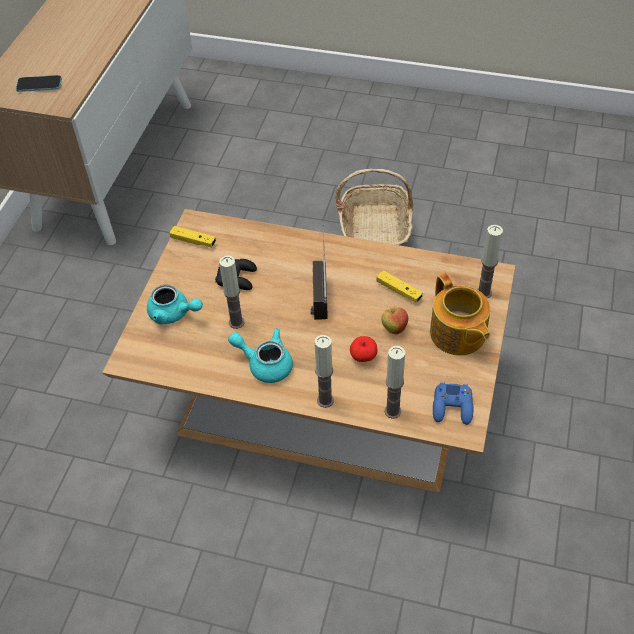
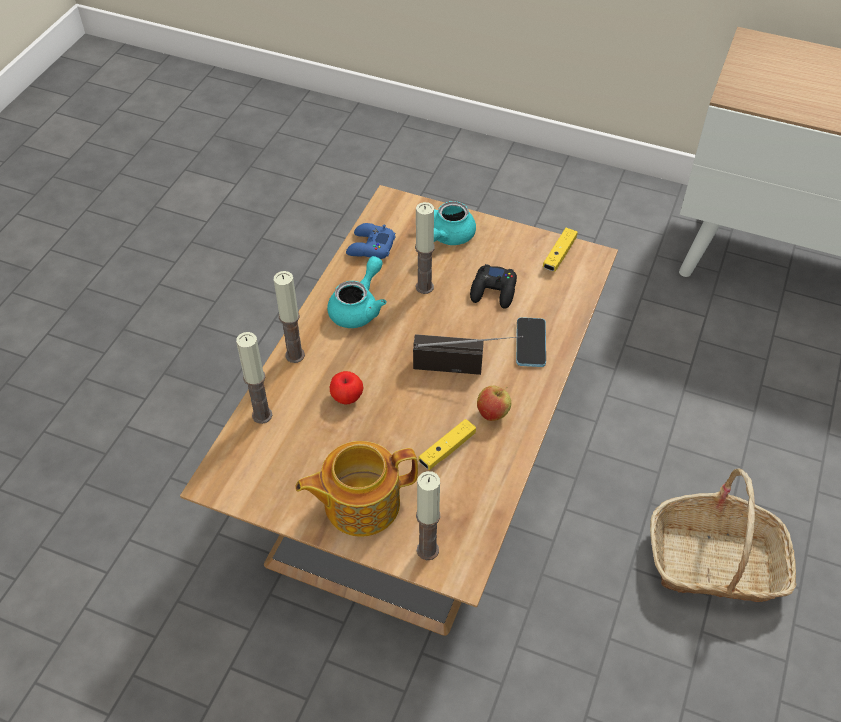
camera: 95 degrees right, 0 degrees up
(39, 85) = (773, 76): phone -> phone (530, 343)
(394, 328) = (384, 434): apple -> apple (493, 414)
(452, 407) = (249, 476): blue game controller -> blue game controller (370, 247)

